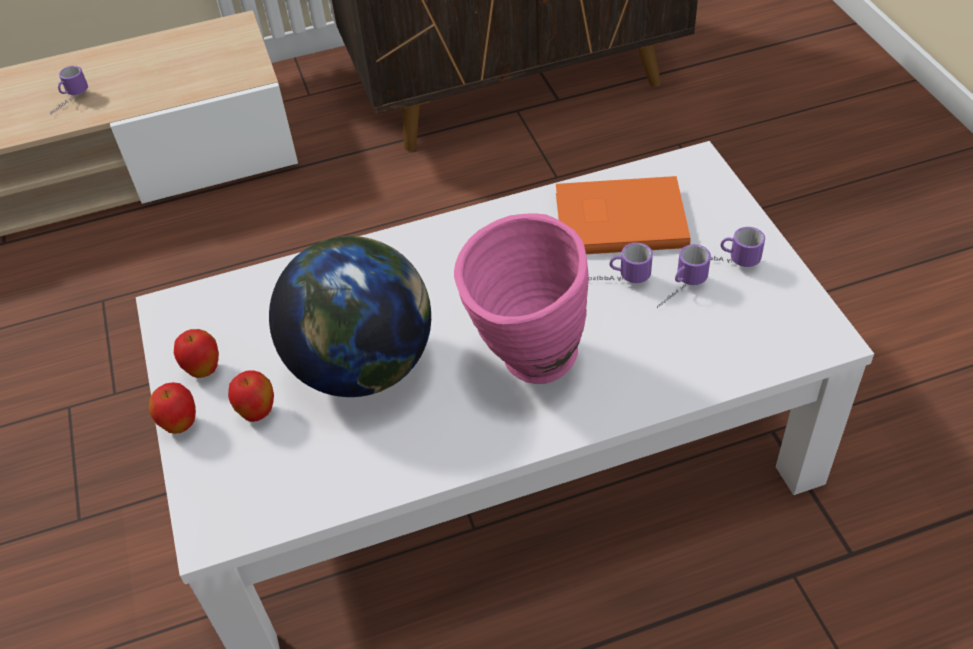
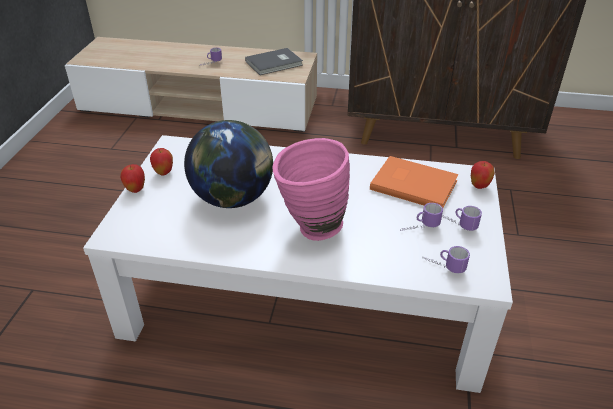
camera: 25 degrees right, 10 degrees down
(193, 59) = (275, 63): none -> grey book
(258, 413) = (171, 198): apple -> apple (479, 186)
(616, 280) = (389, 210): mug -> mug (443, 266)

